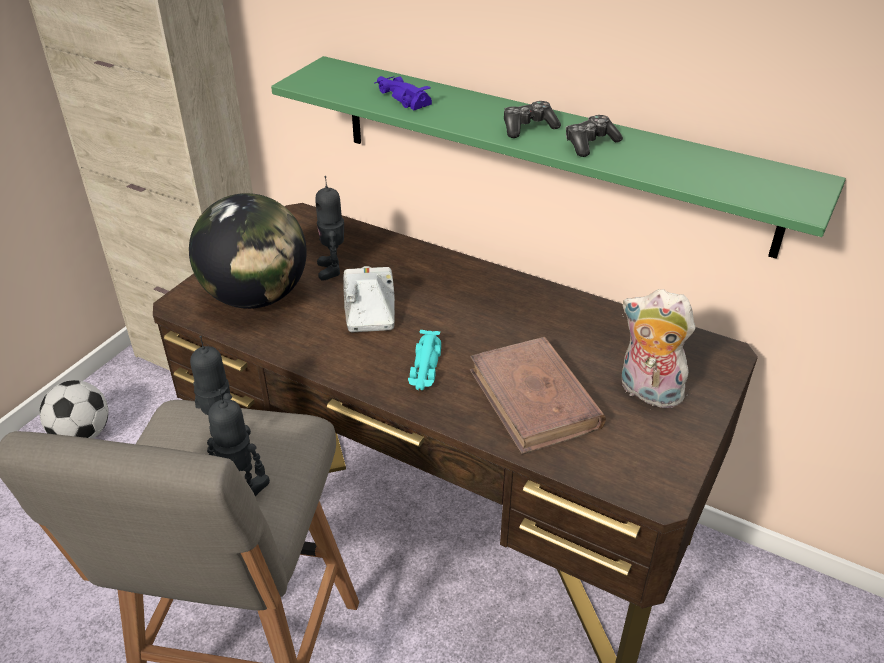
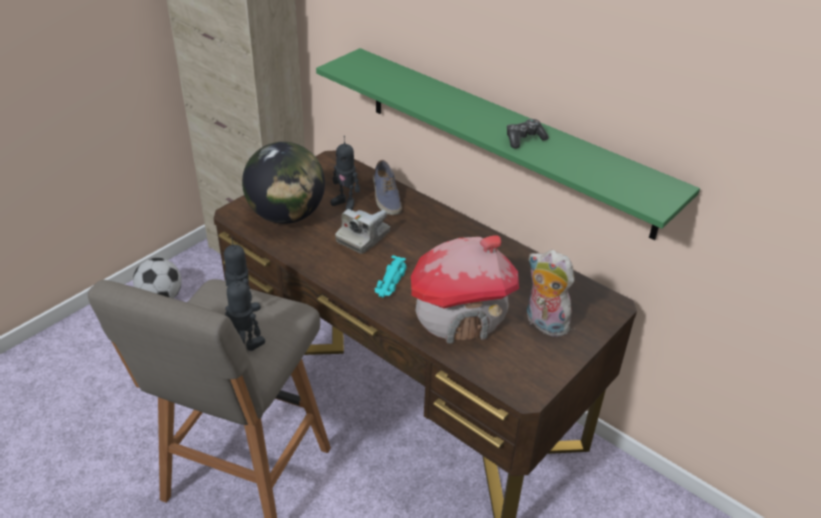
camera: 10 degrees right, 0 degrees up
(333, 269) = (345, 203): toy robot -> toy robot turned 60 degrees counterclockwise
(370, 312) = (363, 237): camera -> camera turned 150 degrees counterclockwise
(384, 255) = (385, 198): none -> shoe
(400, 97) = (403, 87): purple toy car -> none
(528, 127) = (485, 121): game controller -> none
(534, 399) = (460, 316): brown book -> toy house

